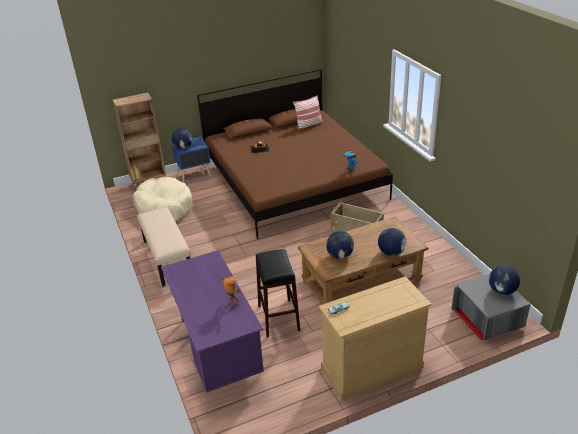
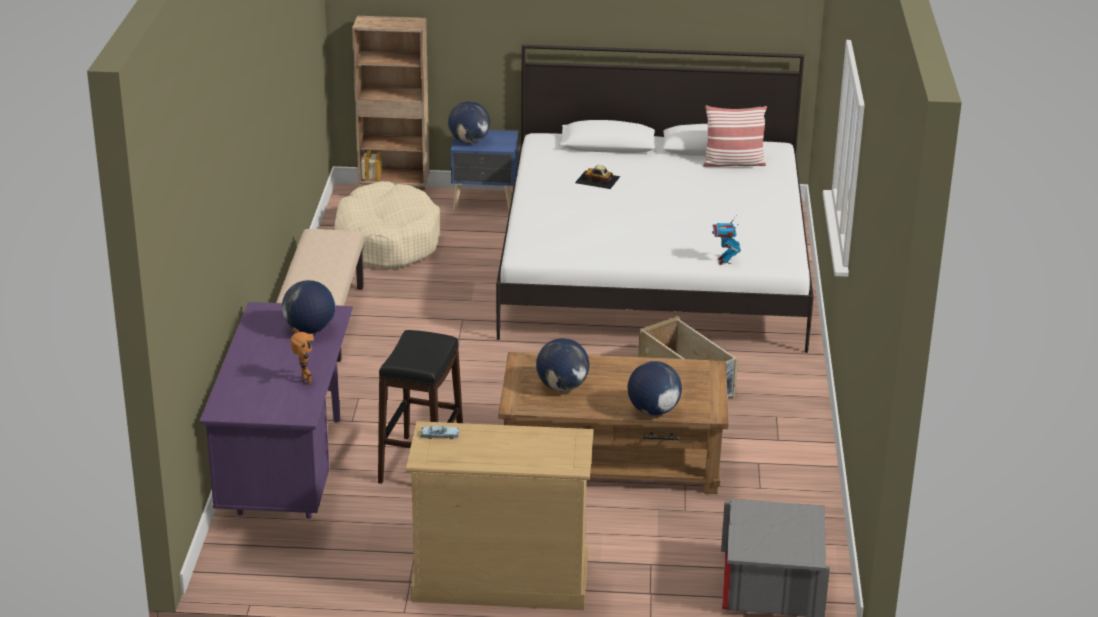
camera: 25 degrees right, 5 degrees down
(293, 181) = (654, 266): brown bed -> white bed
(502, 291) = (797, 534): globe -> globe (309, 330)

